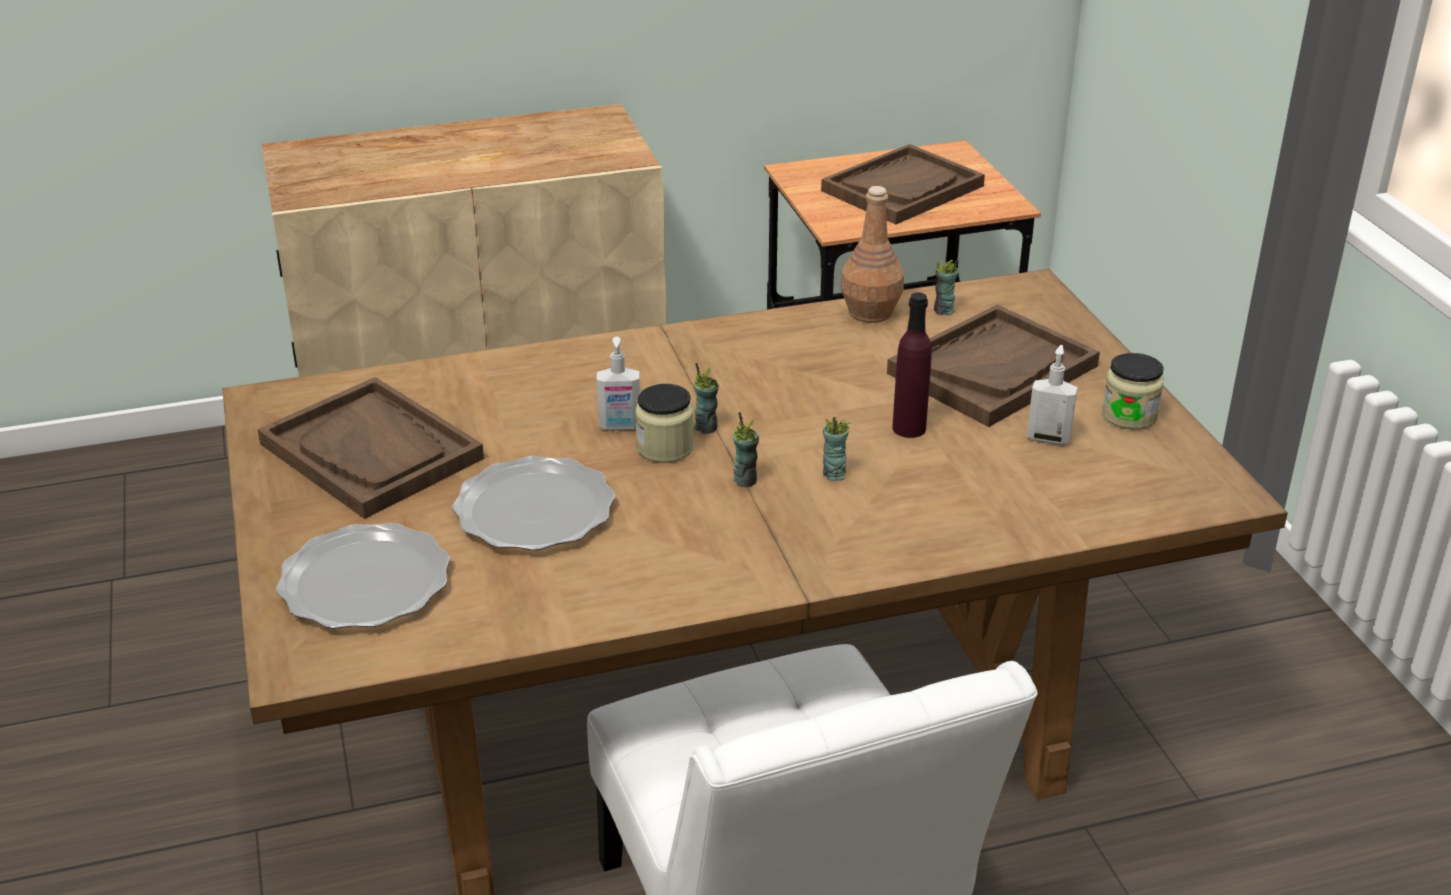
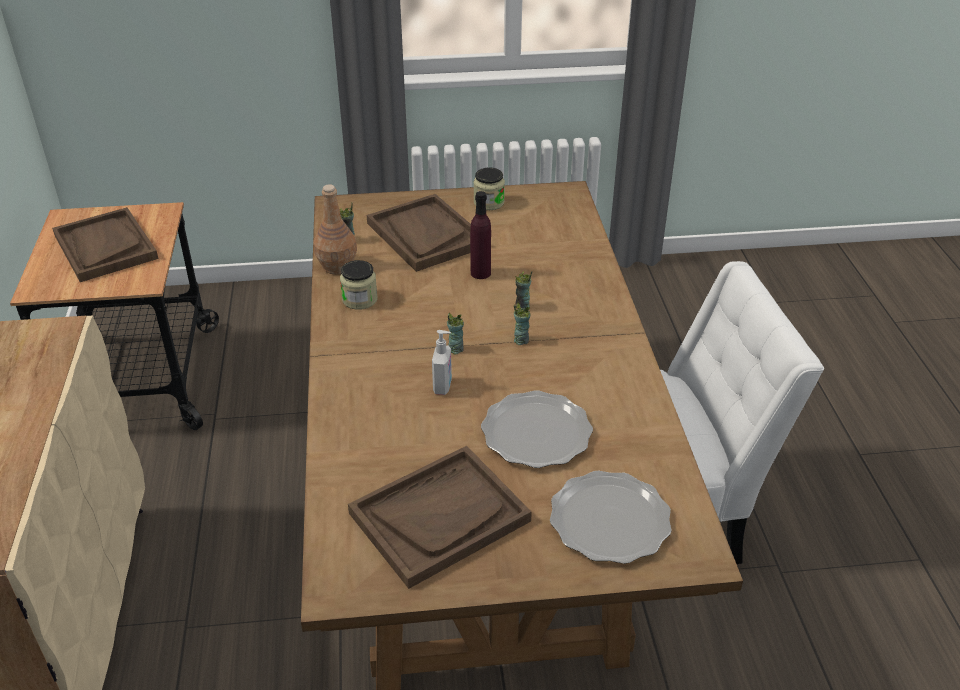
camera: 80 degrees left, 5 degrees up
(665, 448) = (475, 369): jar -> jar (360, 299)
(1048, 437) = (503, 230): soap dispenser -> none

